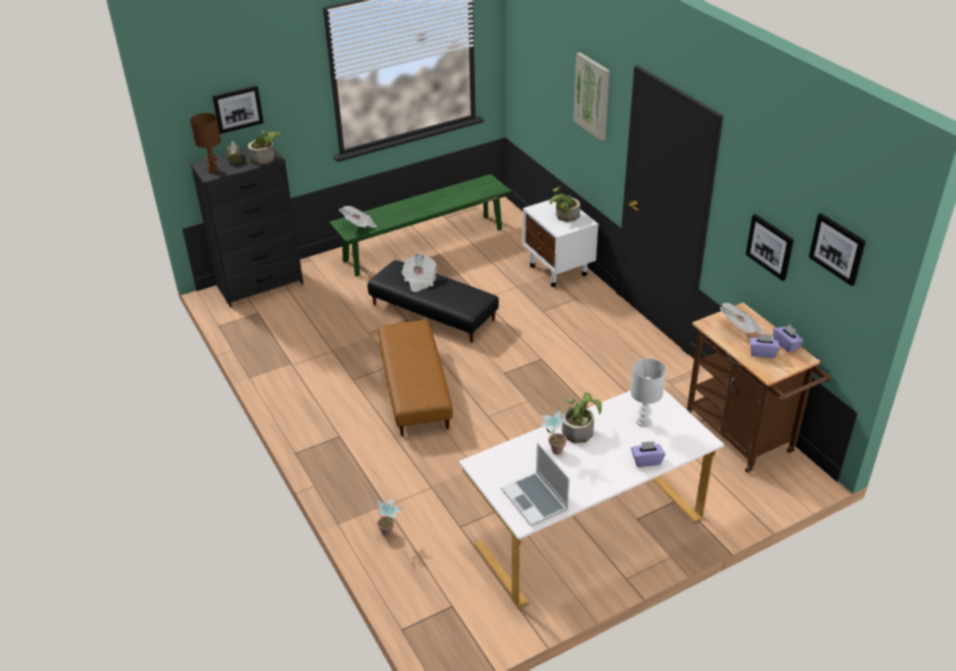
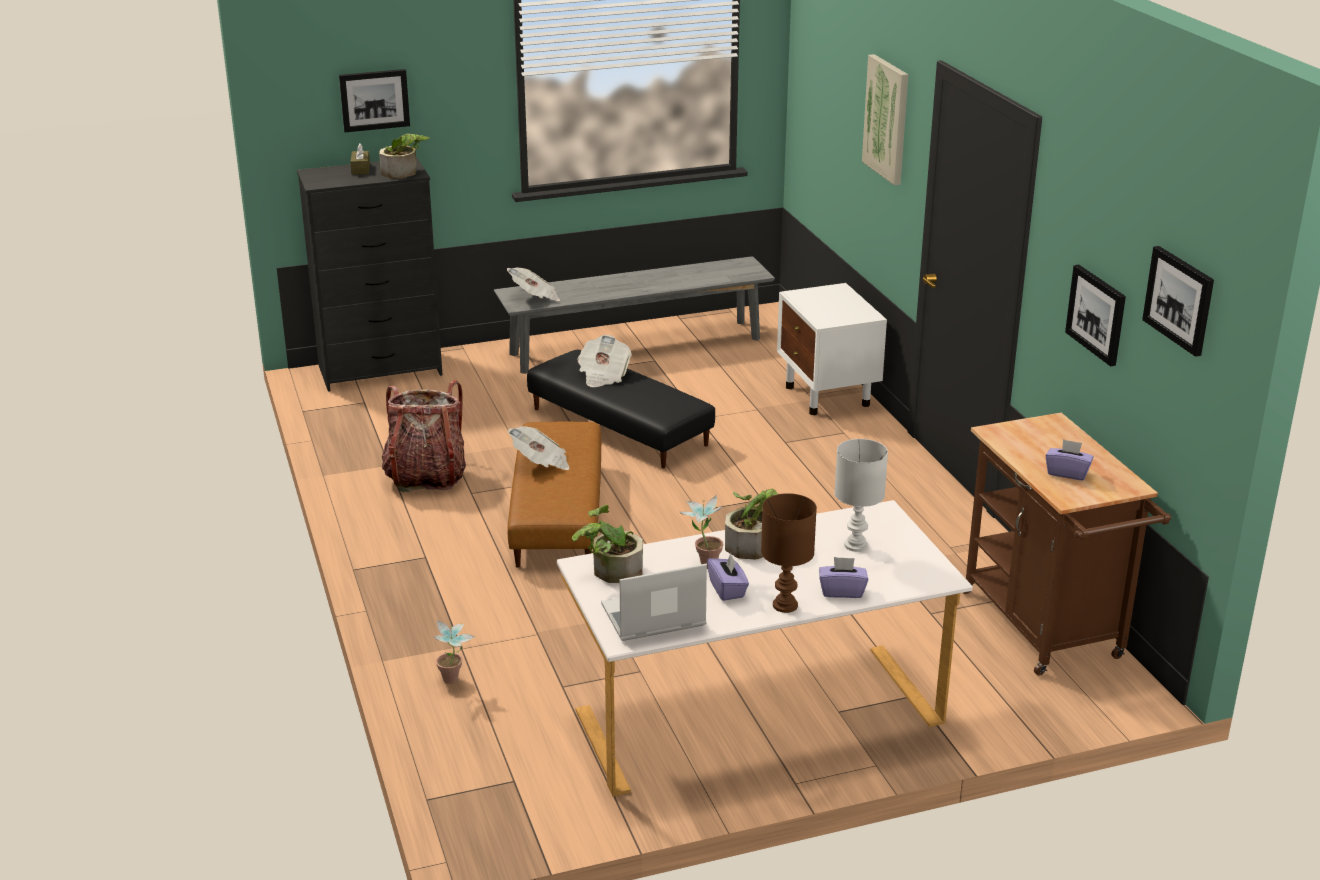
camera: 10 degrees right, 10 degrees down
(213, 169) = (326, 178): brown table lamp -> brown table lamp (786, 605)
(319, 370) = (426, 476): none -> backpack
(424, 244) = (636, 346): green bench -> grey bench
(536, 500) = (652, 617): laptop -> laptop turned 90 degrees clockwise
(564, 216) = (837, 306): potted plant -> potted plant (610, 570)
(740, 329) = (1043, 442): newspaper -> newspaper (541, 463)
(786, 344) = (1110, 467): purple tissue box -> purple tissue box (727, 589)

